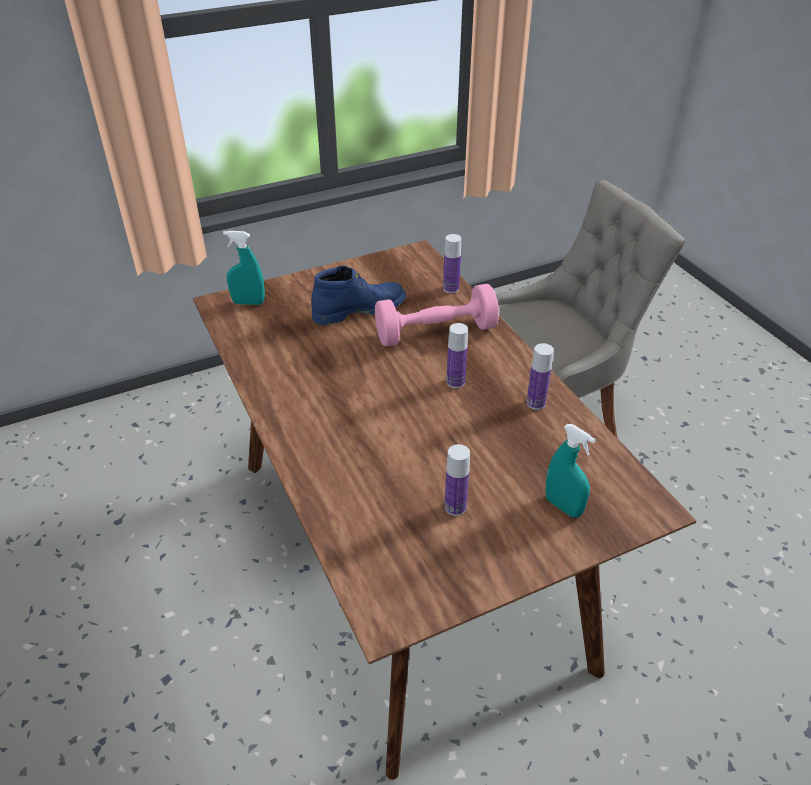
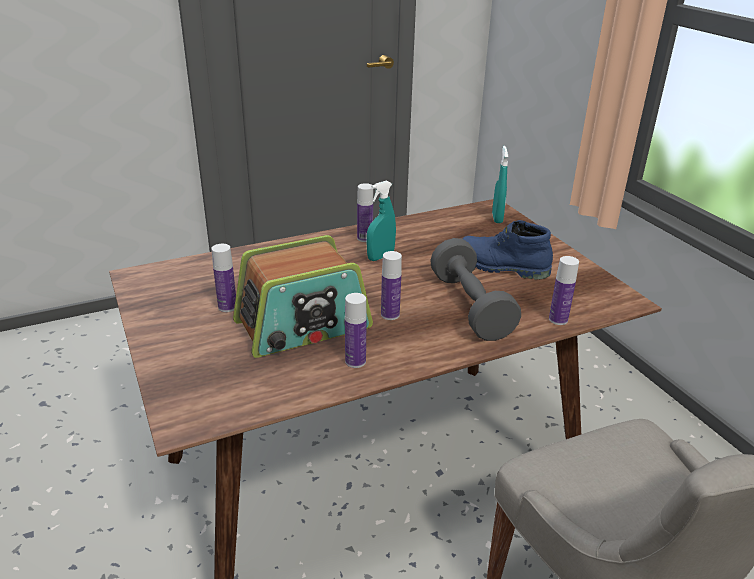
camera: 90 degrees right, 10 degrees down
(289, 401) = (364, 238): none -> bottle
(359, 309) = (501, 266): blue boot -> blue boot turned 135 degrees clockwise
(435, 333) = (470, 307): pink dumbbell -> grey dumbbell
(484, 441) = (303, 325): none -> radio
(563, 506) = (208, 363): turquoise spray bottle -> turquoise spray bottle (380, 257)

